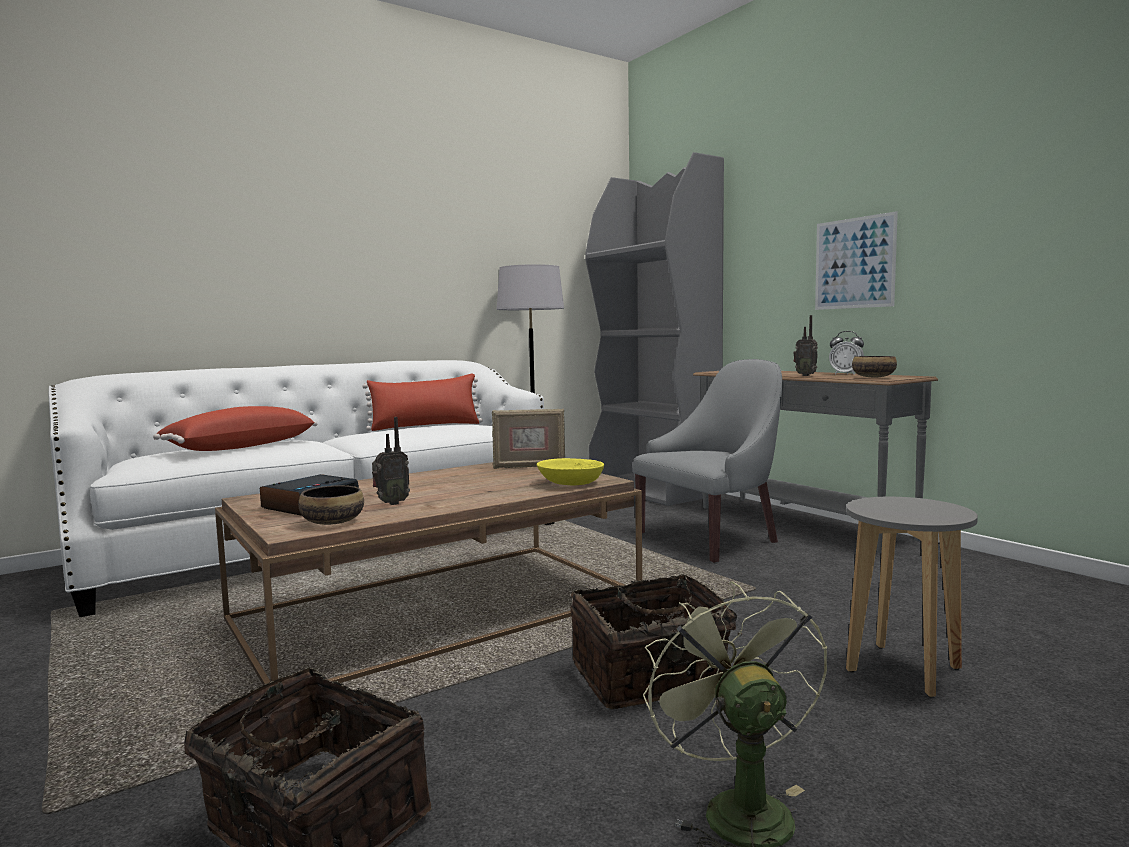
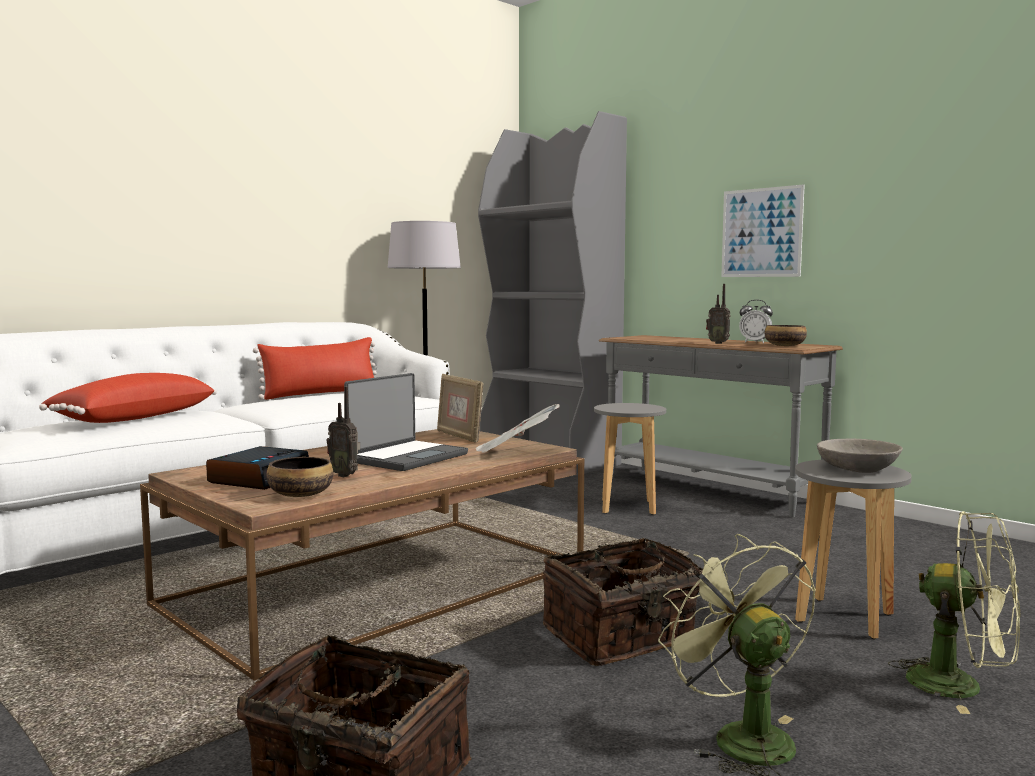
camera: 10 degrees left, 0 degrees up
(390, 503) = (345, 475): radio -> radio turned 75 degrees clockwise
(462, 487) = (406, 457): none -> laptop
(529, 466) = (459, 436): picture frame -> picture frame turned 75 degrees clockwise
(570, 483) = (515, 452): yellow bowl -> newspaper
(712, 538) = (628, 507): grey armchair -> grey stool
(917, 507) = (858, 468): none -> grey bowl
(1021, 765) = (961, 687): none -> green fan

